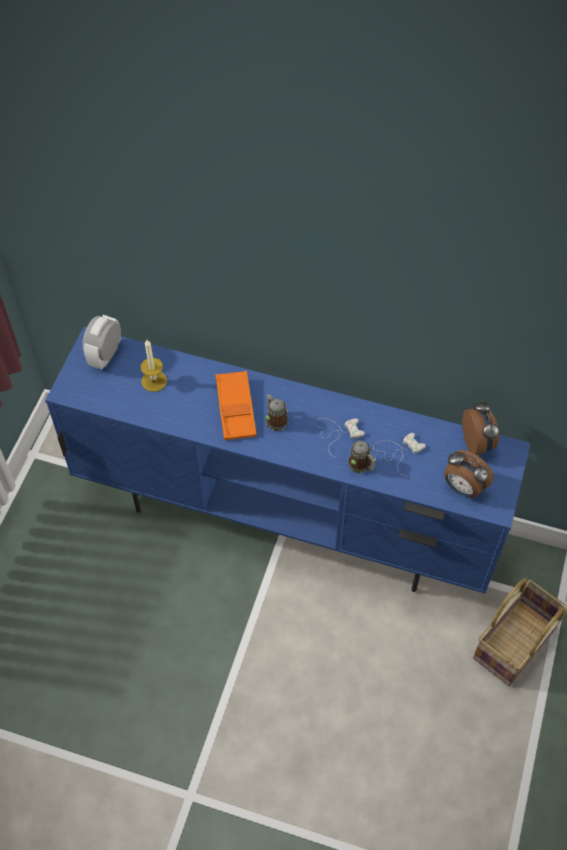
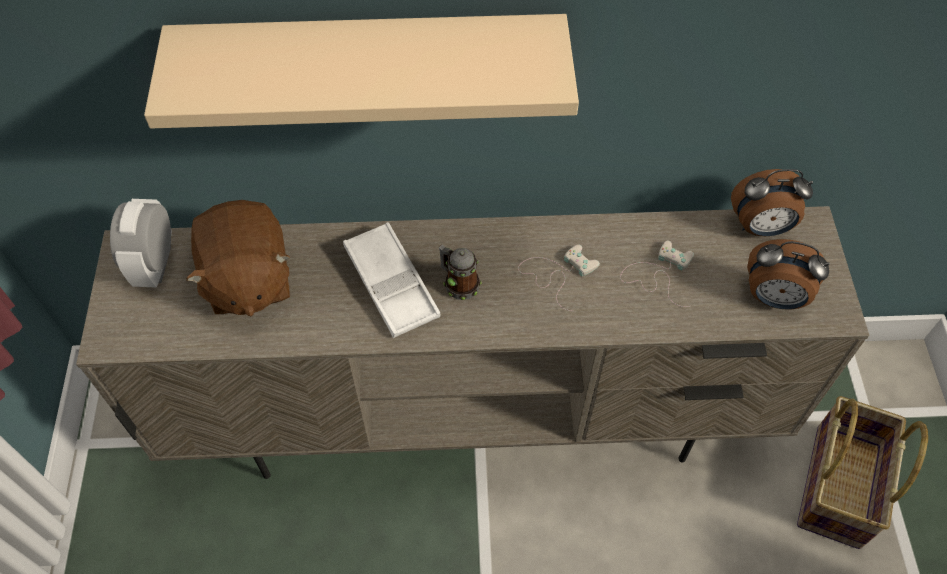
camera: 20 degrees left, 0 degrees up
(154, 381) = (247, 280): candle -> brown plush toy
(236, 408) = (391, 284): orange tray -> white tray
(249, 281) = (370, 64): none -> beige shelf
(286, 519) = (476, 418): blue tv stand -> beige tv stand
(361, 465) = (616, 311): mug -> none
(478, 443) = (760, 227): alarm clock -> alarm clock turned 120 degrees clockwise

